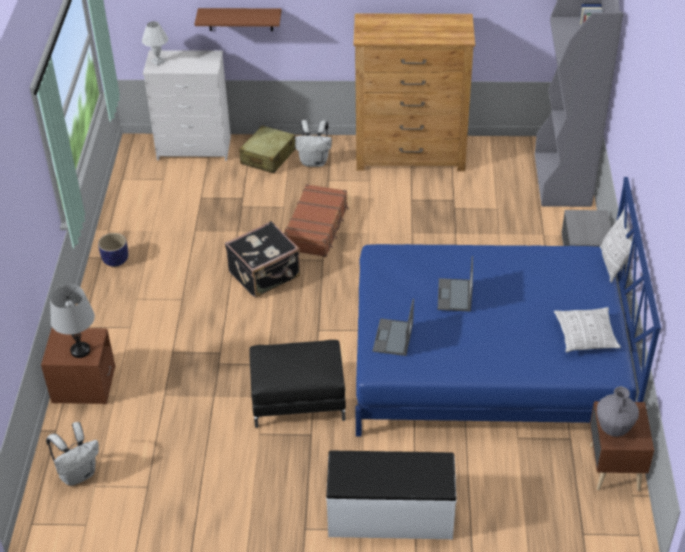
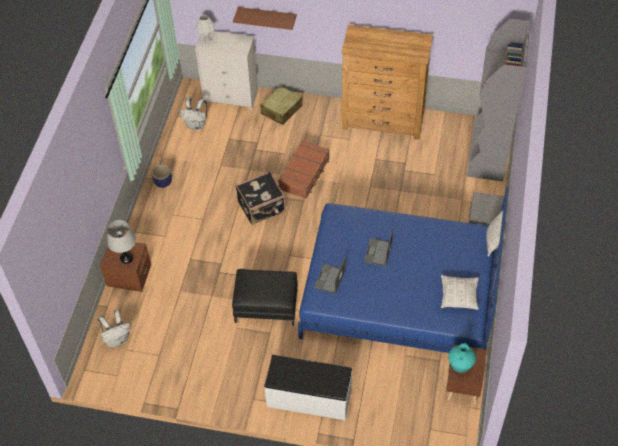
camera: 10 degrees right, 10 degrees up
(314, 162) = (313, 118): white backpack -> white backpack (196, 125)
(613, 429) = (460, 366): grey vase -> turquoise vase

